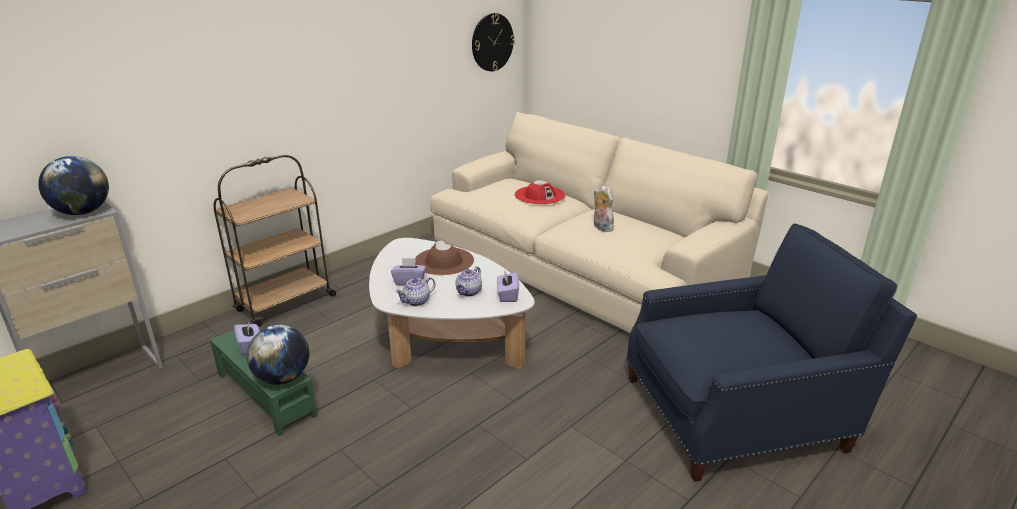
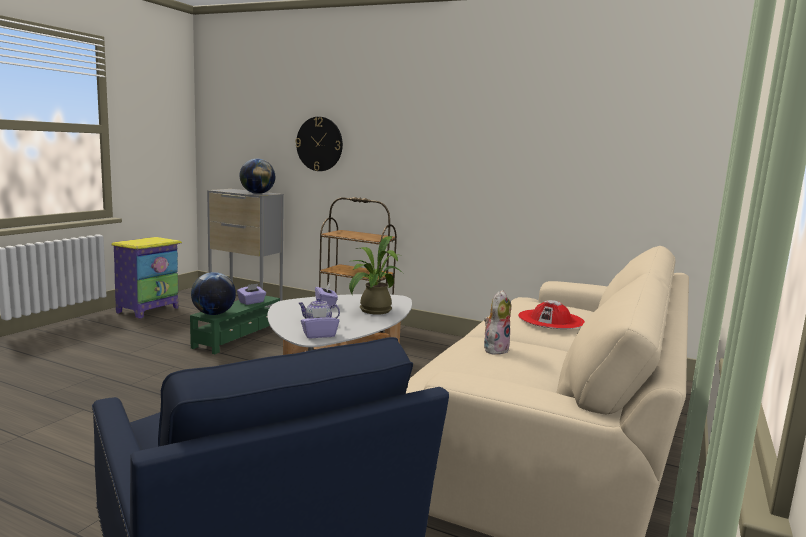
camera: 70 degrees right, 15 degrees down
(416, 301) = (291, 310): teapot -> none
(443, 261) = (372, 311): brown hat -> potted plant
(492, 42) = (664, 159): wall clock -> wall clock (319, 144)

